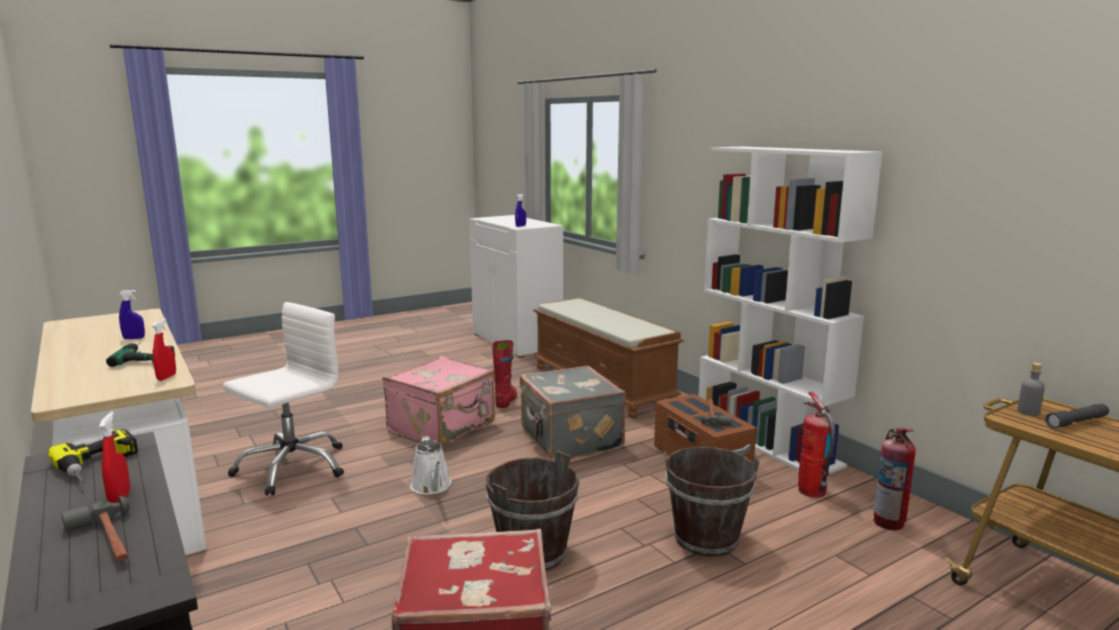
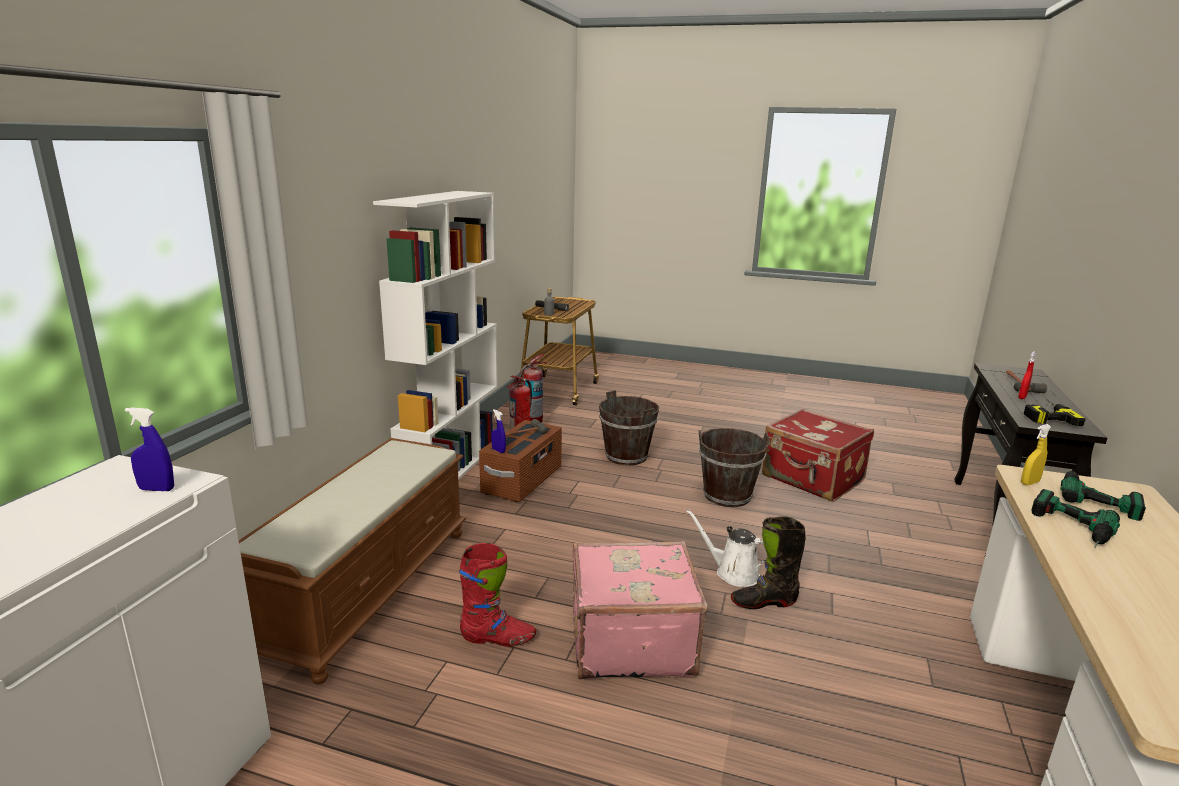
camera: 130 degrees left, 5 degrees up
(104, 385) = (1098, 496): none -> power drill
(134, 338) = (1123, 592): blue spray bottle -> blue spray bottle (498, 451)
(166, 377) = (1029, 483): red spray bottle -> yellow spray bottle
(292, 467) = (855, 686): white office chair -> none
(388, 480) = (763, 602): none -> black boot
(432, 486) = (733, 573): white watering can -> white watering can turned 90 degrees counterclockwise
(506, 401) = (498, 638): red boot -> red boot turned 150 degrees counterclockwise
(569, 440) = (554, 547): grey suitcase -> none

